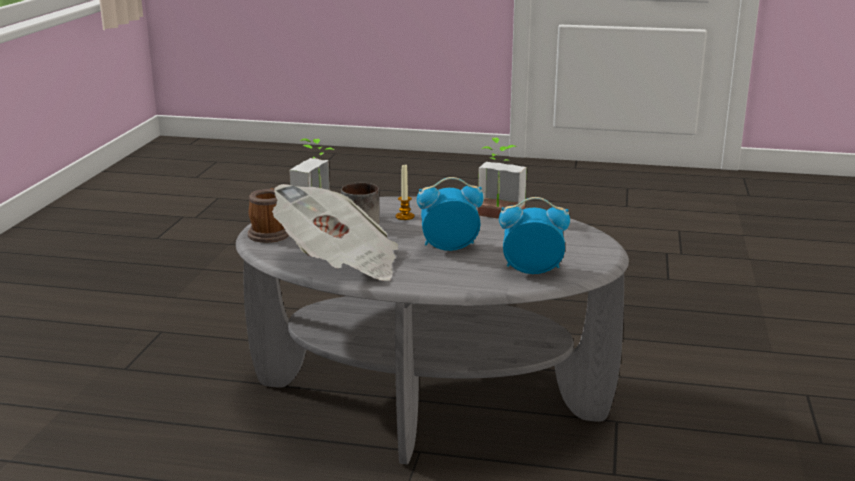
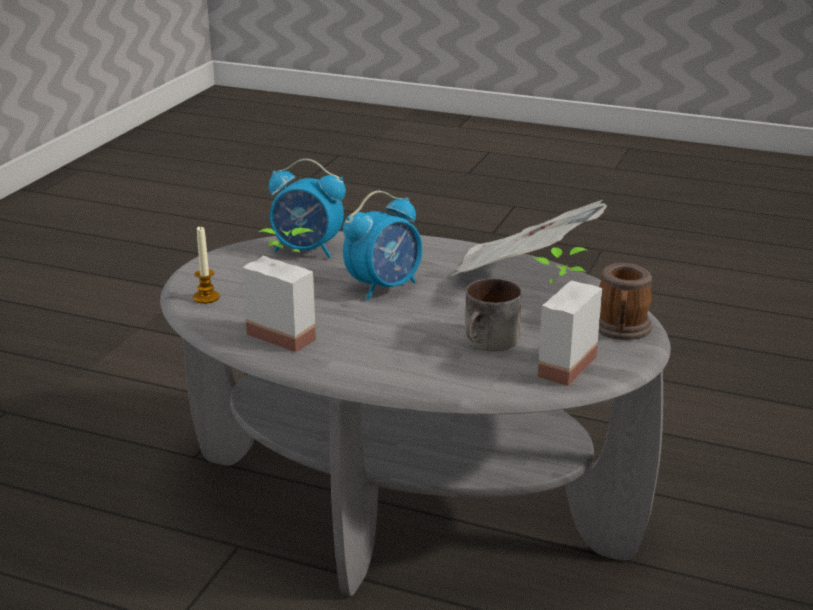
camera: 170 degrees left, 5 degrees up
(404, 216) = (424, 345): candle -> candle (206, 297)
(449, 248) = (384, 287): alarm clock -> alarm clock turned 45 degrees counterclockwise

